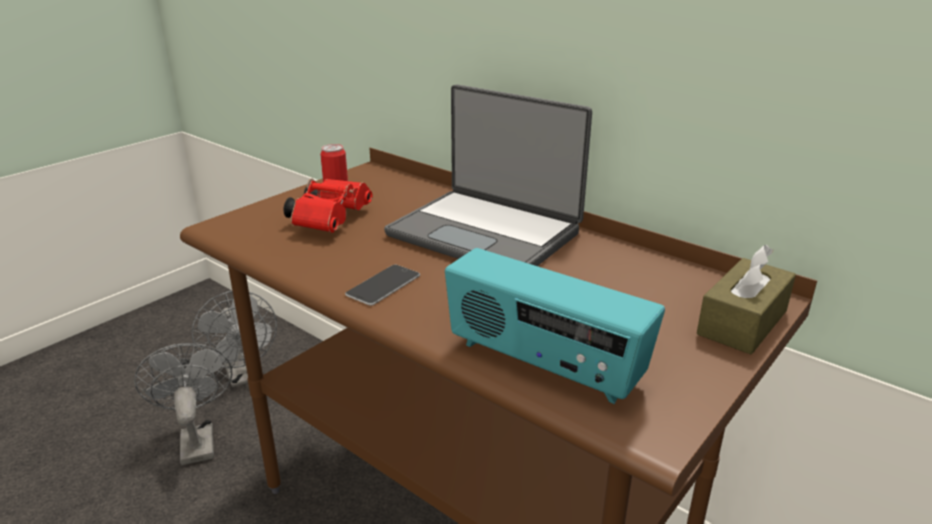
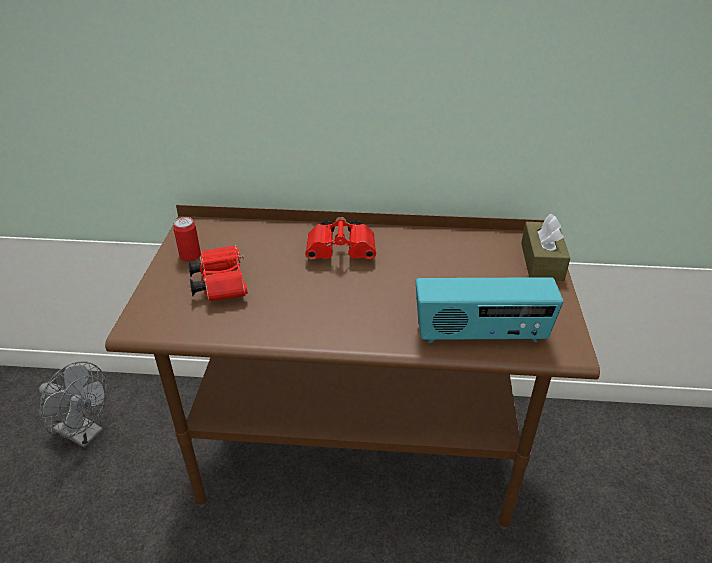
camera: 35 degrees left, 10 degrees up
(196, 439) = (95, 504): grey fan -> none
(383, 285) = (328, 322): phone -> none
(486, 233) = (343, 252): laptop -> red binoculars

